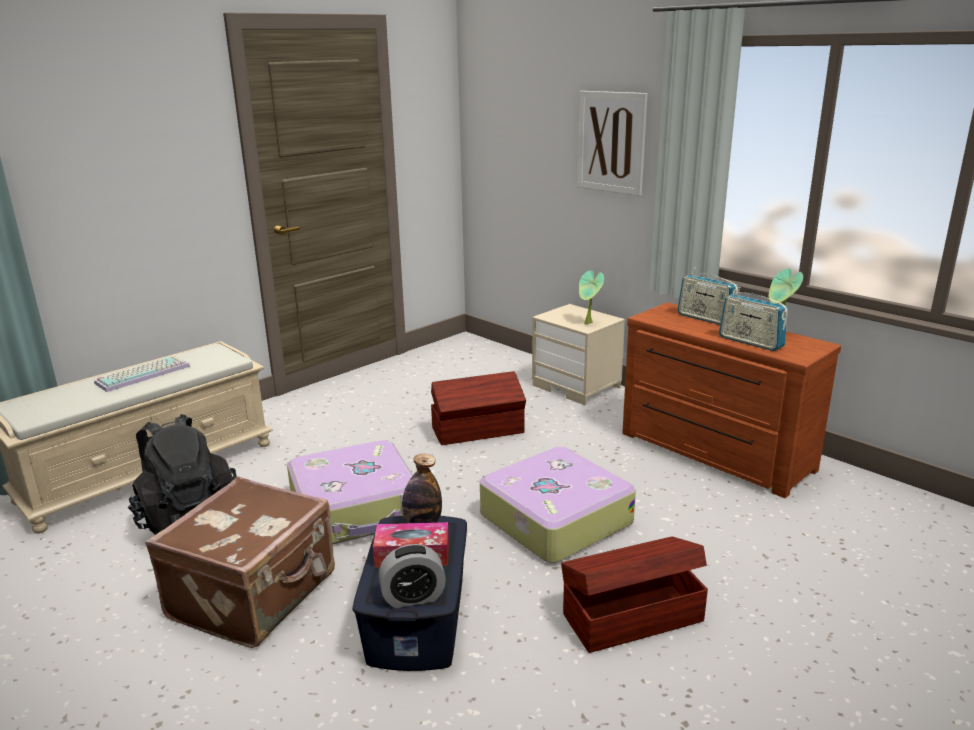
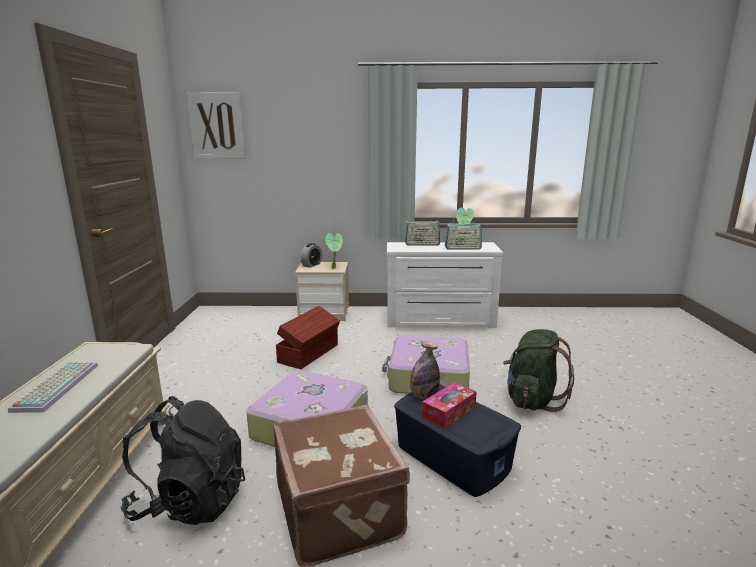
camera: 45 degrees left, 5 degrees down
(413, 597) = (493, 430): alarm clock -> alarm clock (311, 265)
(611, 142) = (324, 150): picture -> picture (217, 126)
(630, 616) = (532, 400): brown storage box -> green backpack
(713, 453) = (440, 321): brown dresser -> white dresser

